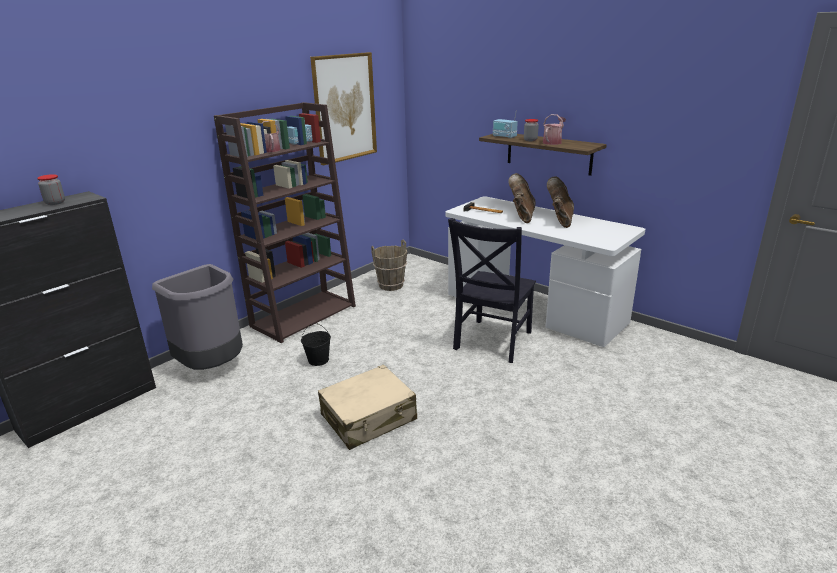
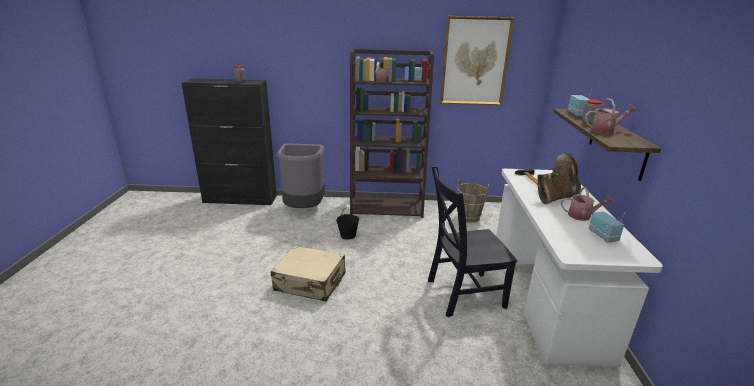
camera: 50 degrees right, 0 degrees up
(560, 220) = (582, 216): brown boot -> watering can
(593, 226) = (602, 236): none -> radio

